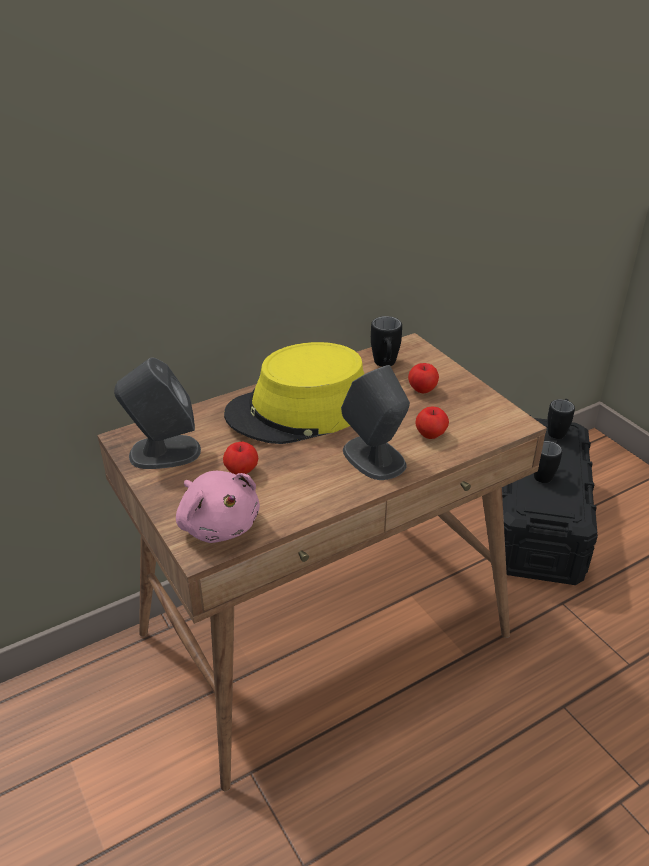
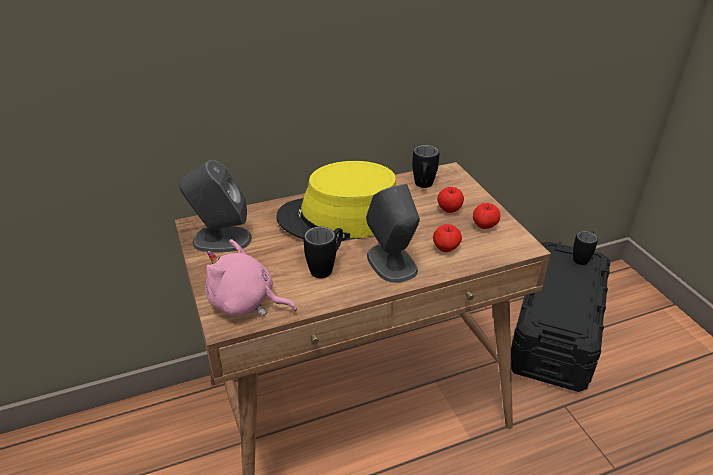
camera: 10 degrees right, 0 degrees up
(218, 524) = (246, 303): pink plush toy -> pink plush toy turned 135 degrees clockwise
(241, 471) = (278, 262): apple -> apple (484, 226)
(545, 474) = (563, 293): black mug -> black mug (326, 267)

